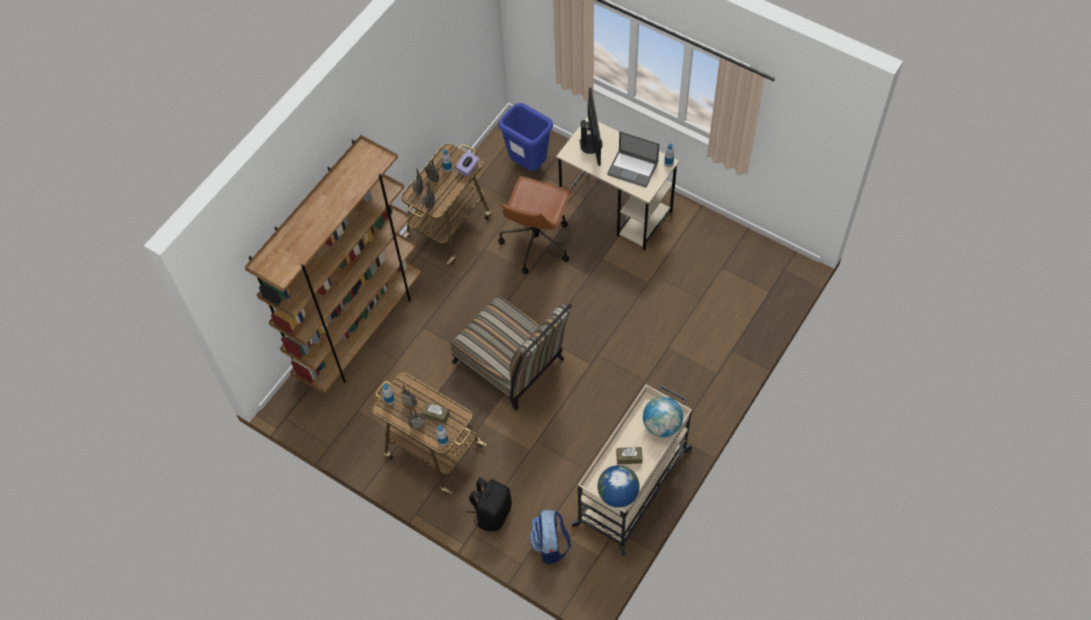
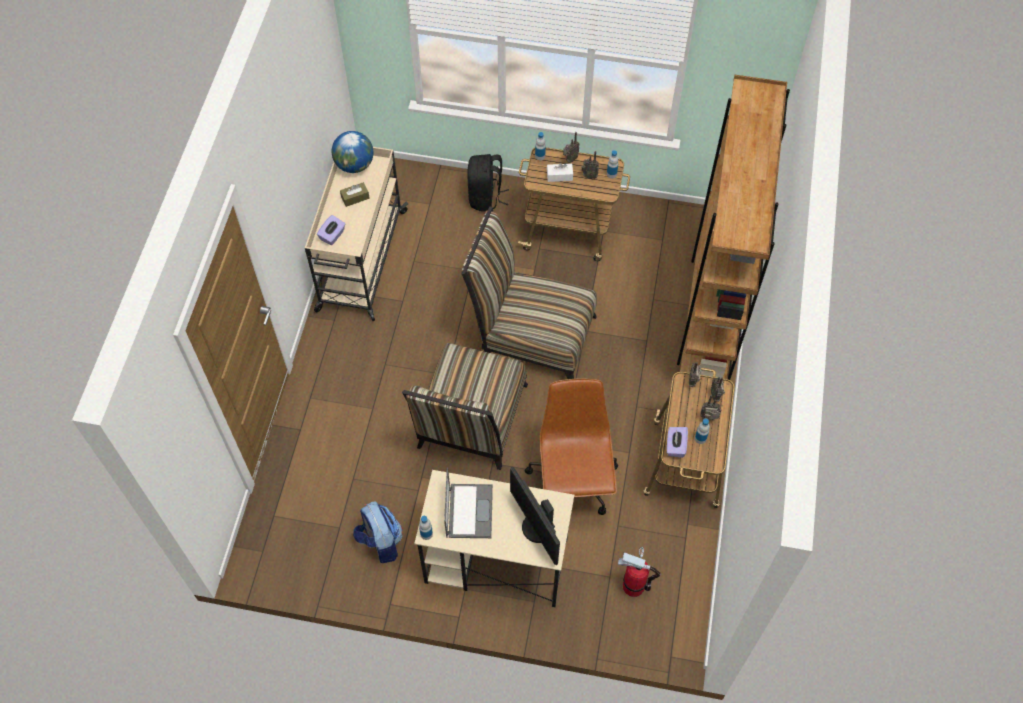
camera: 155 degrees right, 0 degrees up
(436, 415) = (559, 176): brown tissue box -> white tissue box
(528, 165) = (633, 586): blue trash can -> fire extinguisher
(550, 544) = (420, 190): backpack -> backpack (380, 542)
(594, 310) = (470, 423): none -> chair
(633, 168) = (469, 510): laptop -> laptop turned 90 degrees clockwise
(662, 425) = (332, 235): globe -> purple tissue box

